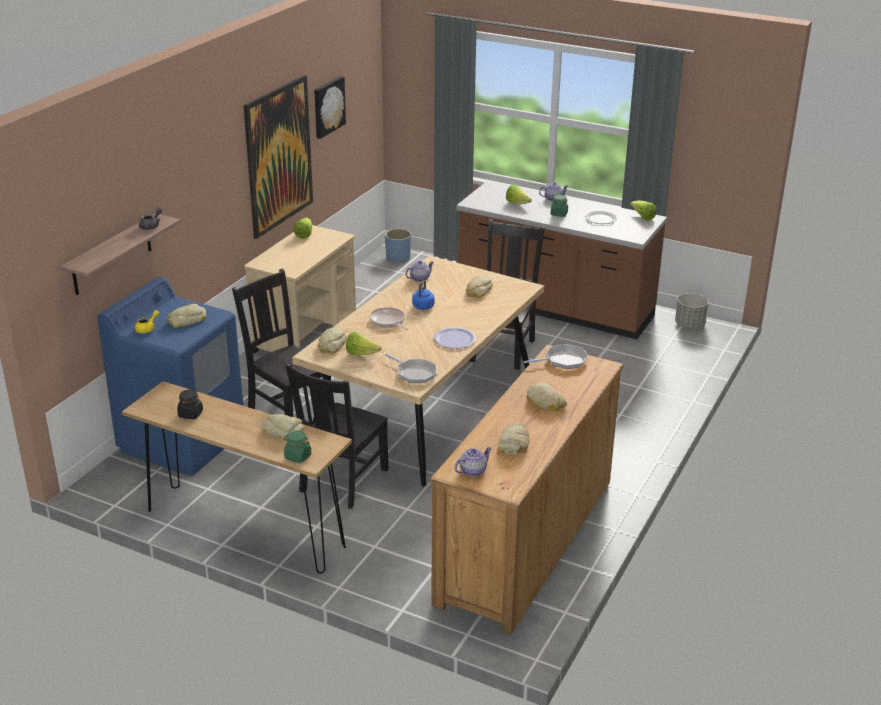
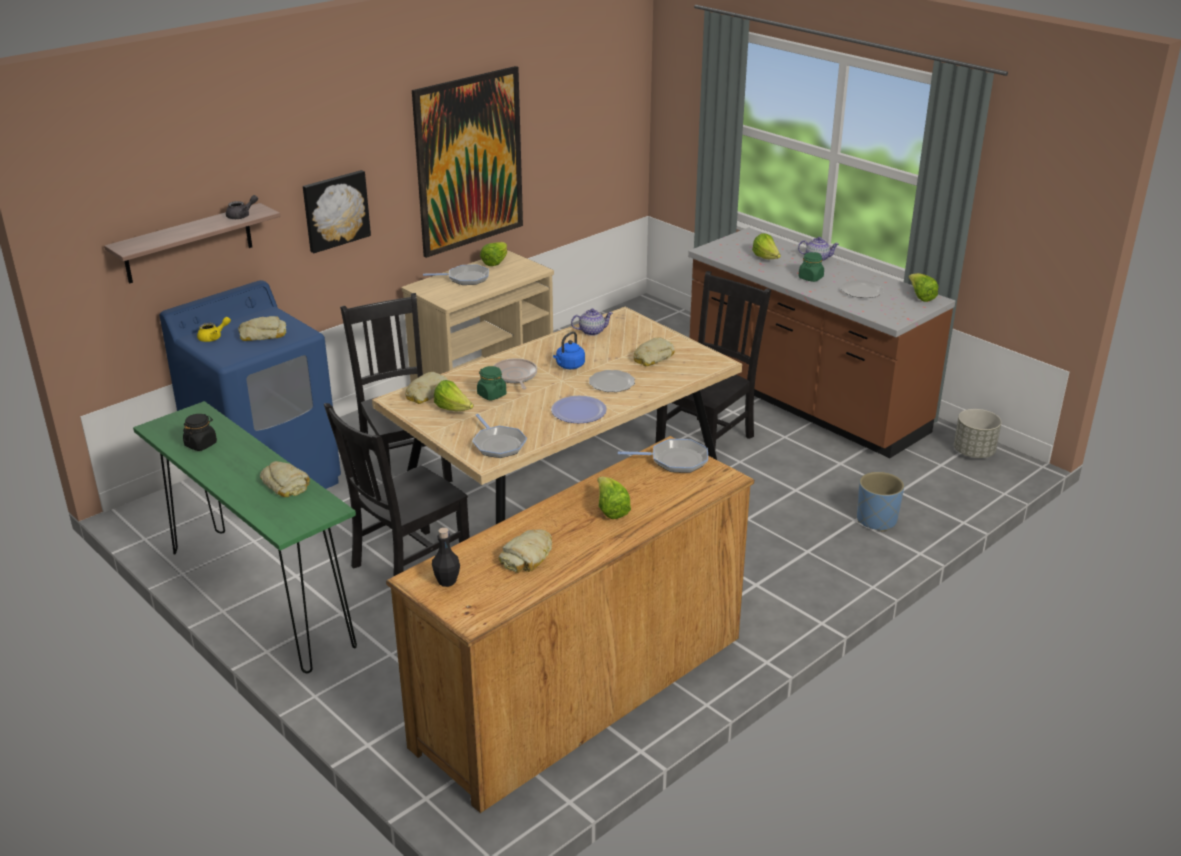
camera: 20 degrees right, 0 degrees up
(244, 529) = (260, 598): brown console table -> green console table
(290, 251) = (465, 278): none -> frying pan
(297, 456) = (275, 519): green jar -> green jar (491, 395)
(328, 106) = (555, 111): picture -> picture (335, 210)
(398, 258) = (649, 313): blue planter -> blue planter (877, 520)
(463, 314) = (612, 383): none -> plate
(473, 470) = (447, 581): teapot -> black bottle
(545, 402) = (611, 509): bread -> lettuce

